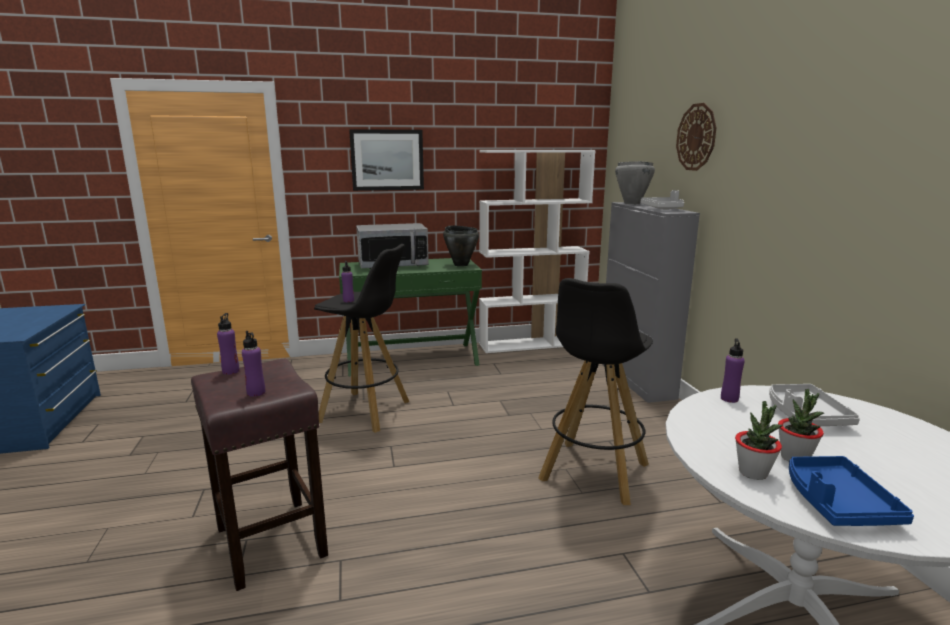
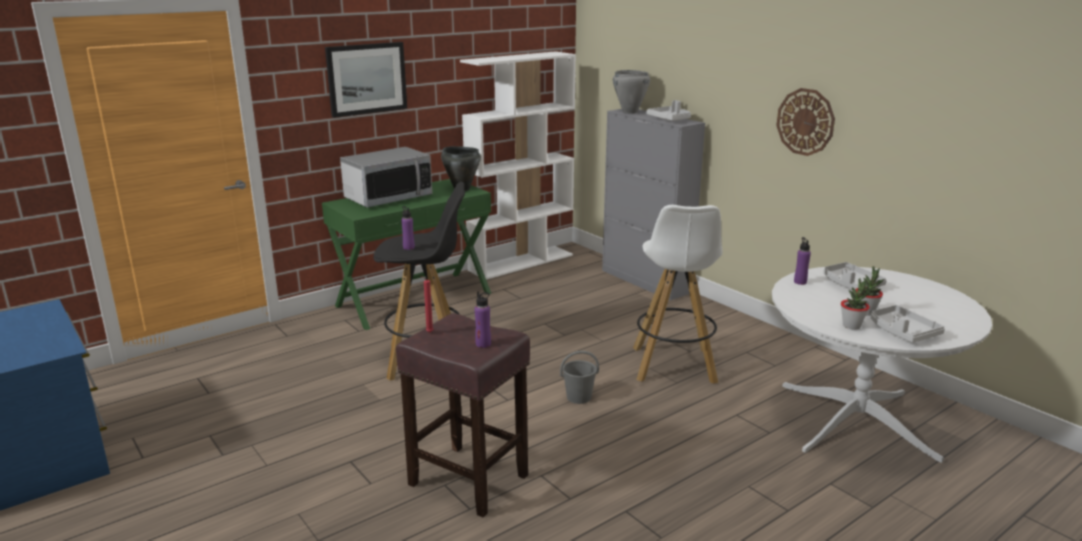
camera: 25 degrees left, 5 degrees up
(231, 371) = (428, 332): purple bottle -> red candle
(463, 482) = (579, 397): none -> grey bucket
(593, 473) = (674, 366): black stool -> white stool
(696, 137) = (695, 53): wall clock -> wall clock (805, 122)
(836, 503) = (902, 332): blue tray -> grey tray

